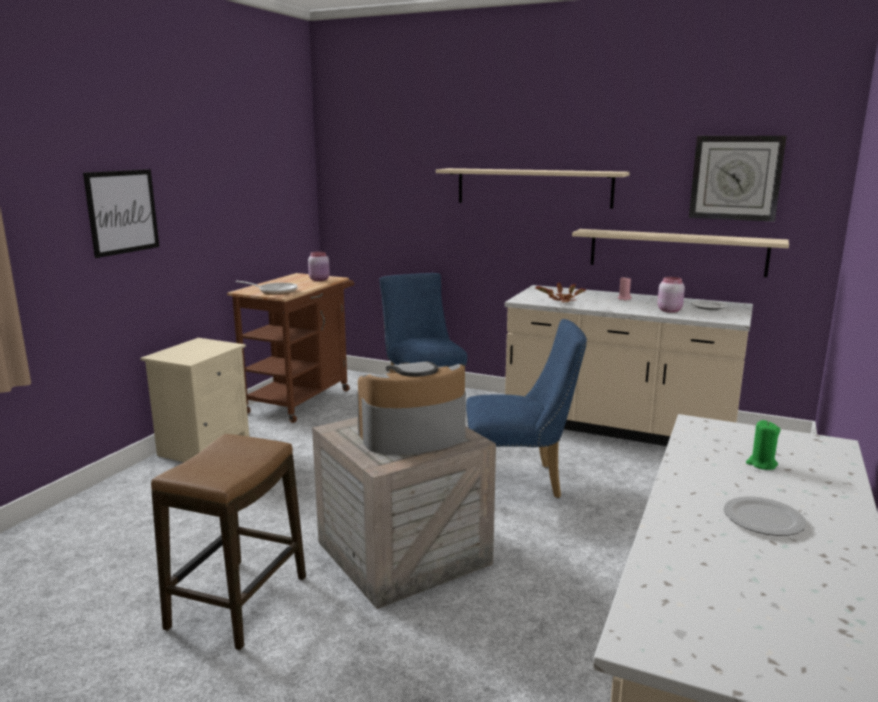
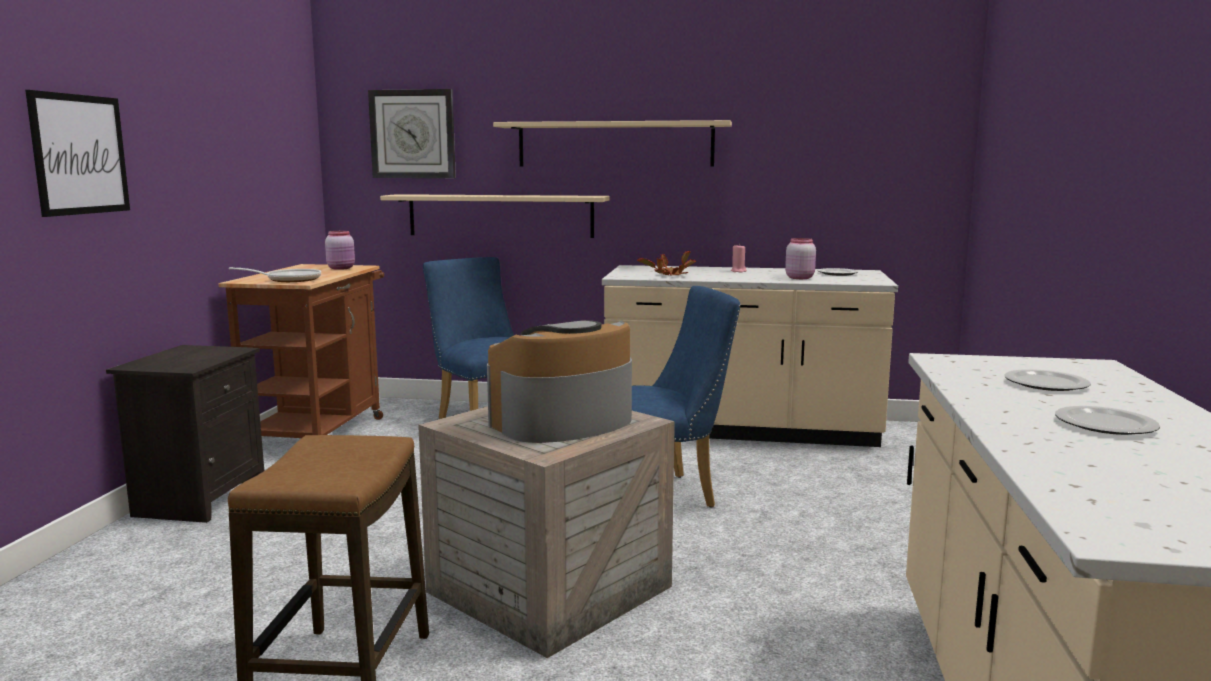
camera: 15 degrees left, 5 degrees down
(204, 446) = (200, 498): beige nightstand -> black nightstand
(676, 252) = (790, 215): beige shelf -> beige shelf (500, 215)
(736, 178) = (852, 126): wall clock -> wall clock (413, 134)
(761, 464) = (1046, 383): green candle -> plate

